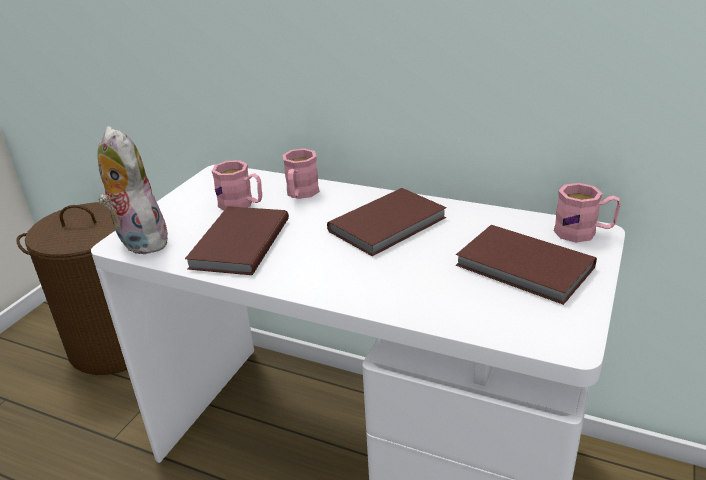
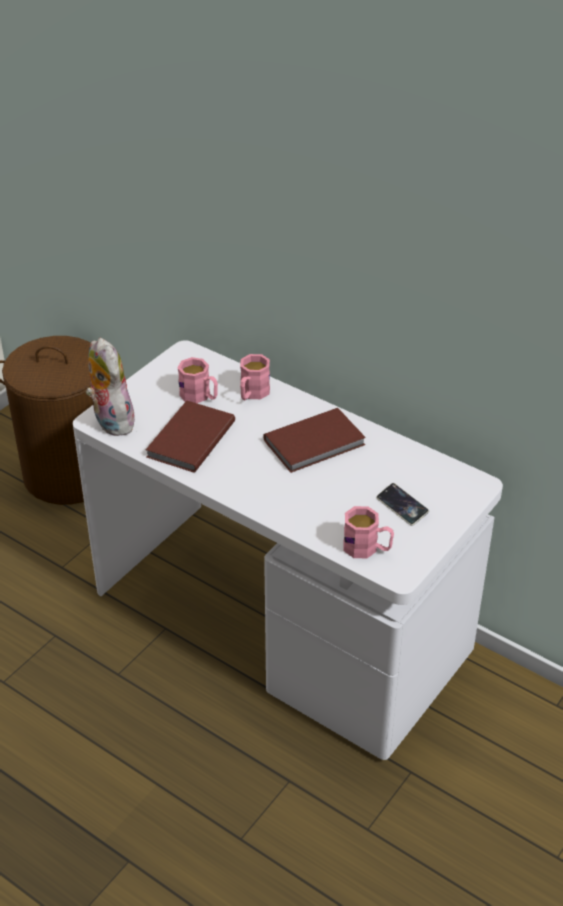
camera: 10 degrees right, 10 degrees up
(524, 268) = (402, 507): brown book -> phone
(584, 232) = (468, 482): pink mug -> pink mug (367, 548)

